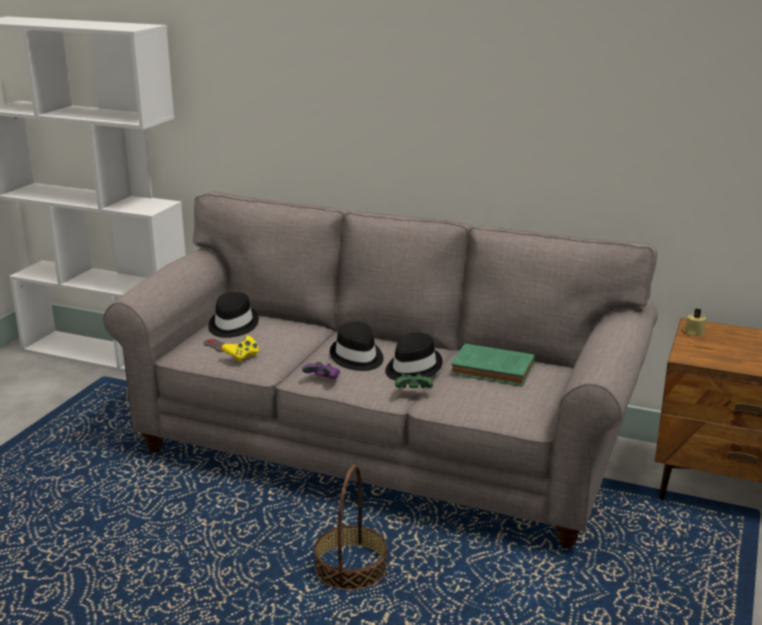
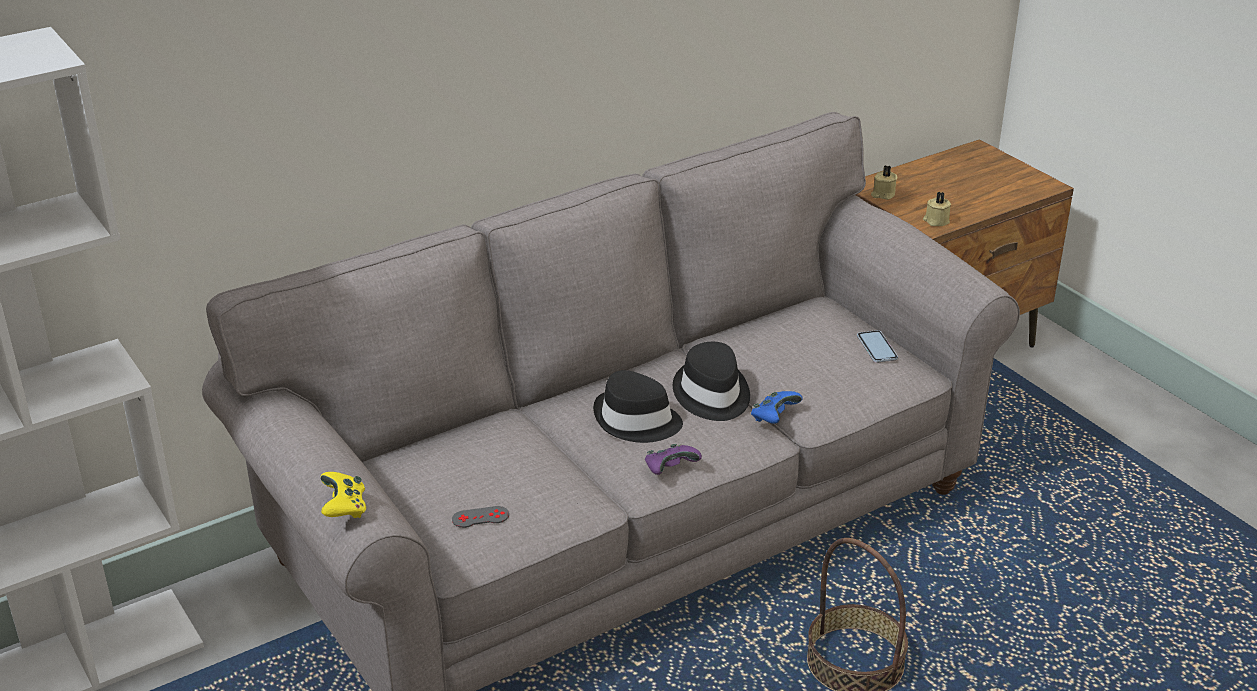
camera: 55 degrees left, 10 degrees up
(232, 325) = (427, 481): black hat -> none
(242, 356) = (542, 508): yellow game controller -> yellow game controller (344, 509)
(413, 391) = (774, 417): green game controller -> blue game controller
(495, 370) = (787, 343): green book -> none
(536, 397) = (877, 347): none -> phone
(693, 356) = (935, 221): none -> beige candle

